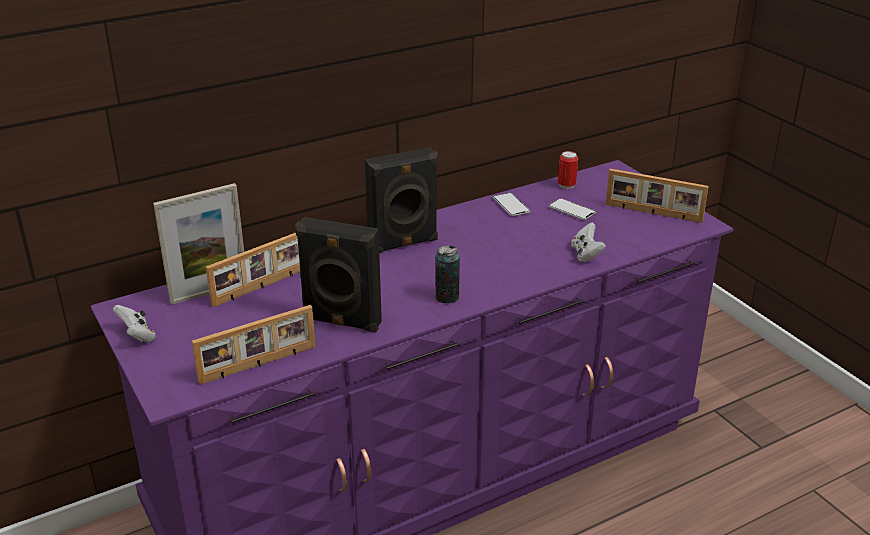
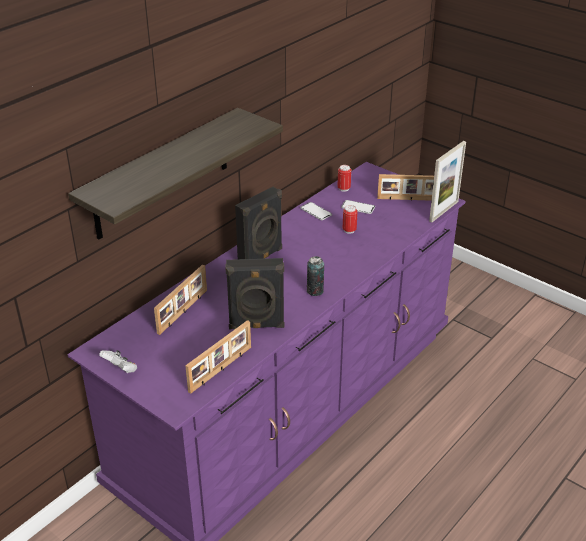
camera: 20 degrees left, 5 degrees up
(209, 292) = (149, 324): picture frame -> picture frame (444, 211)
(262, 95) = (162, 174): none -> shelf
(542, 234) = (349, 230): none -> can
(586, 254) = (385, 239): white game controller -> none

